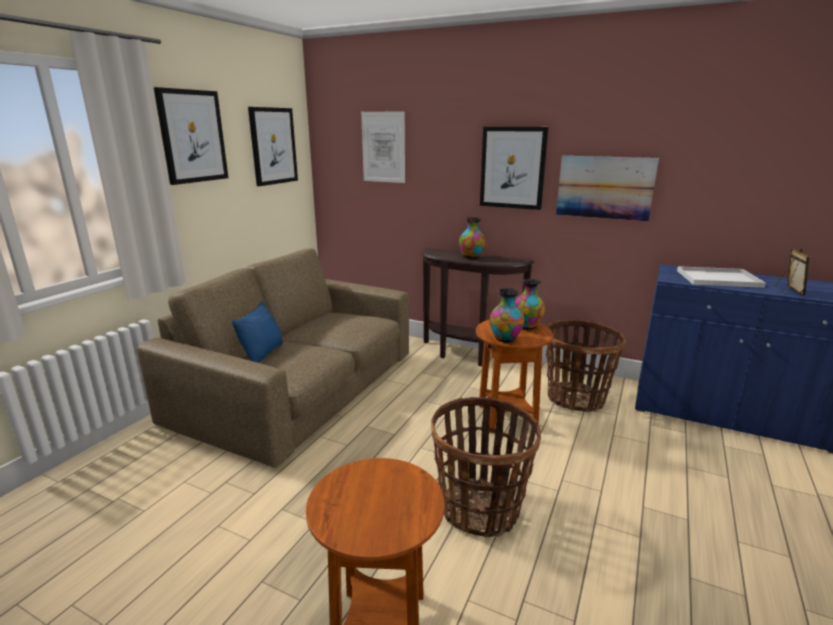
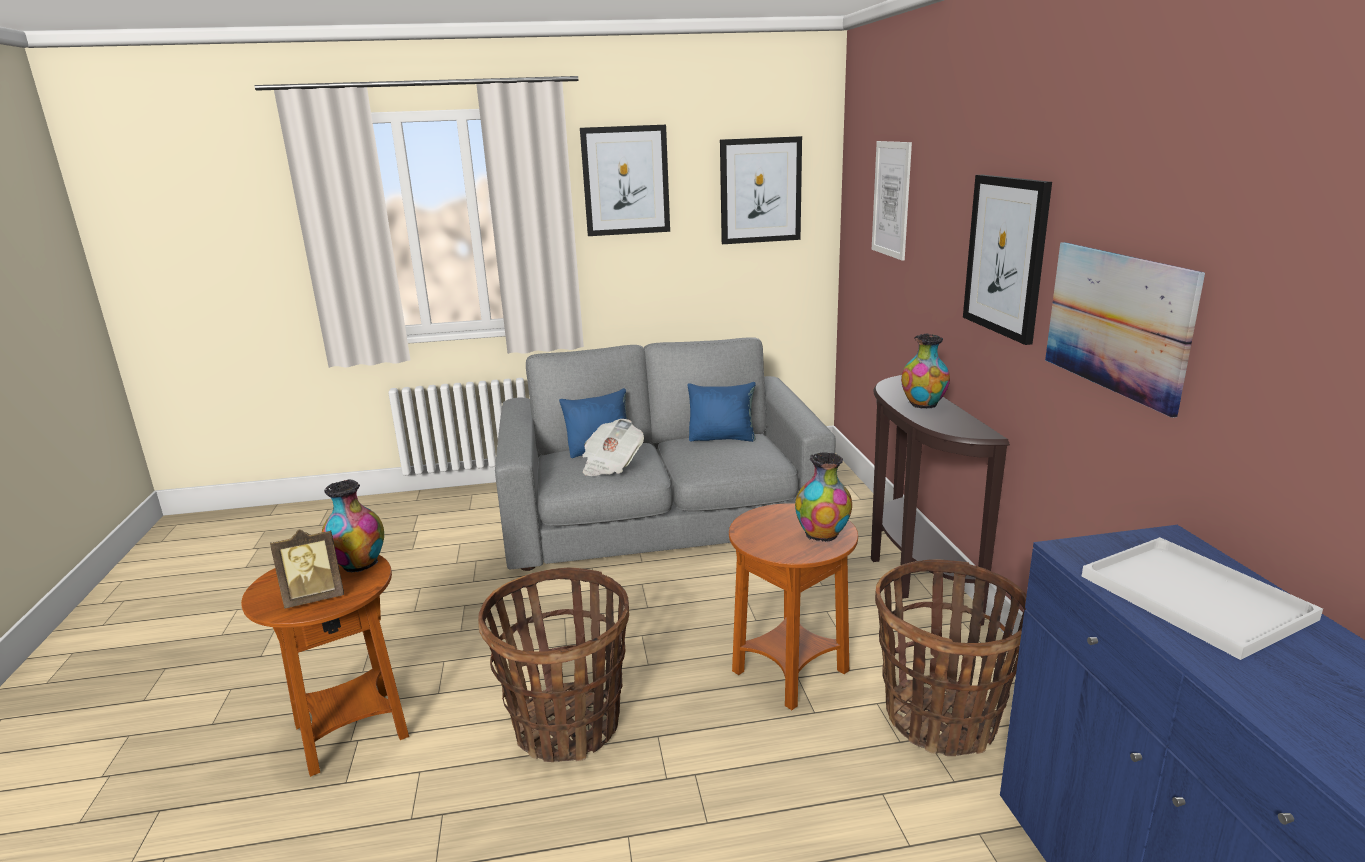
camera: 55 degrees right, 0 degrees up
(300, 389) = (661, 515): brown sofa -> grey sofa
(302, 355) = (611, 465): none -> newspaper
(323, 320) = (722, 438): none -> blue pillow
(505, 339) = (751, 534): vase -> vase (359, 565)
(788, 292) = (1266, 695): picture frame -> picture frame (315, 598)

